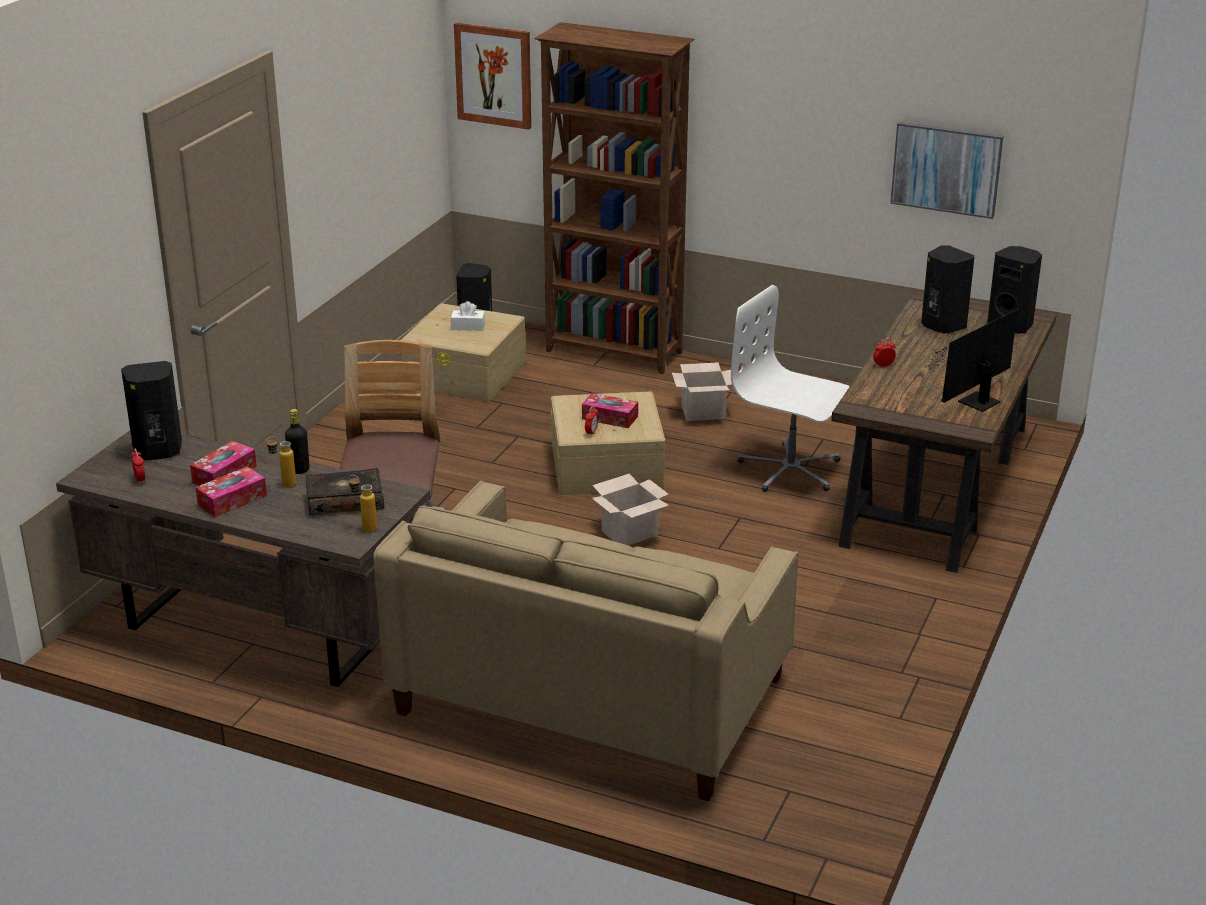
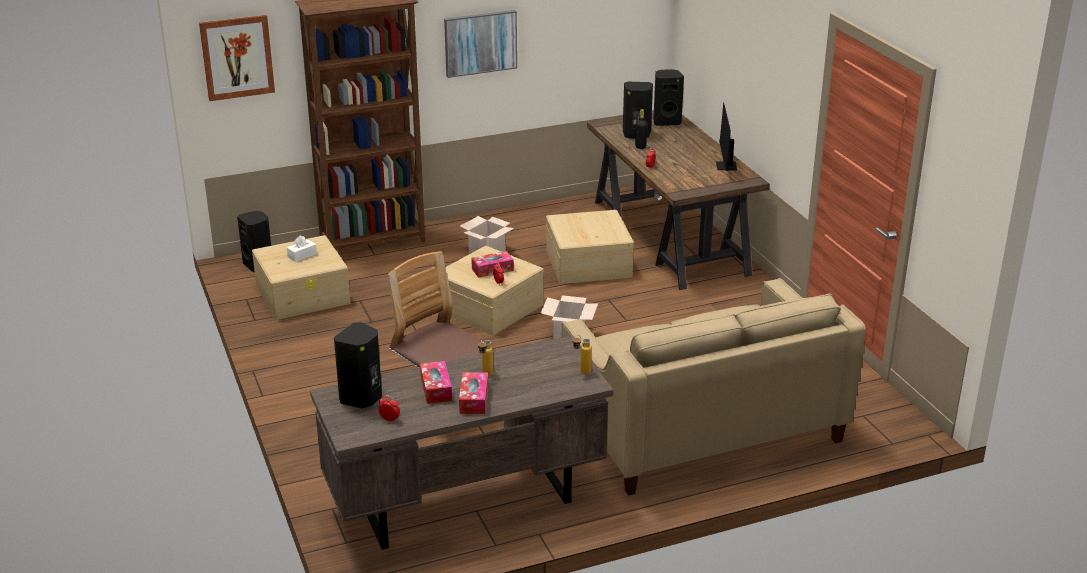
camera: 45 degrees left, 0 degrees up
(299, 470) = (475, 363): black bottle -> black bottle (640, 147)
(345, 501) = (539, 365): book -> none
(790, 470) = (588, 263): white office chair -> beige storage box
(946, 169) = (586, 35): picture -> picture (480, 43)

